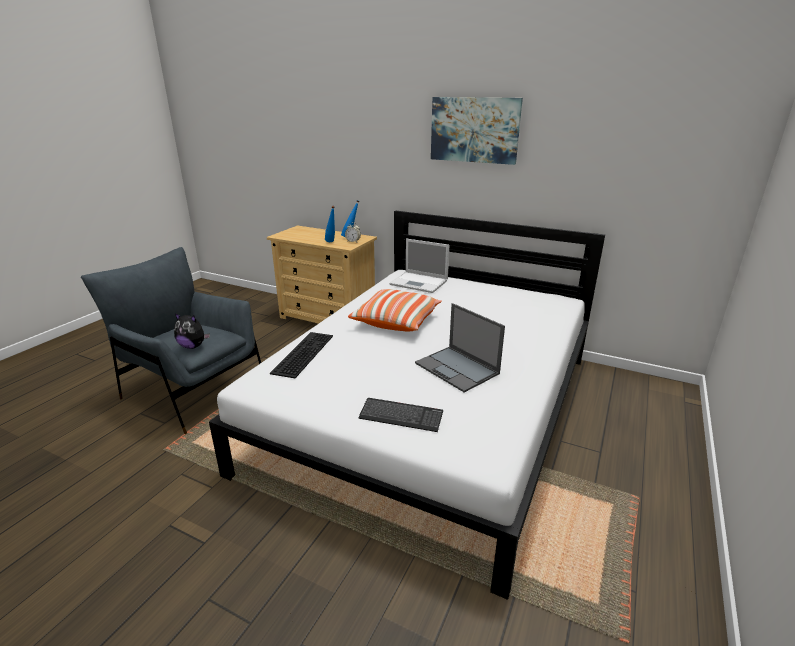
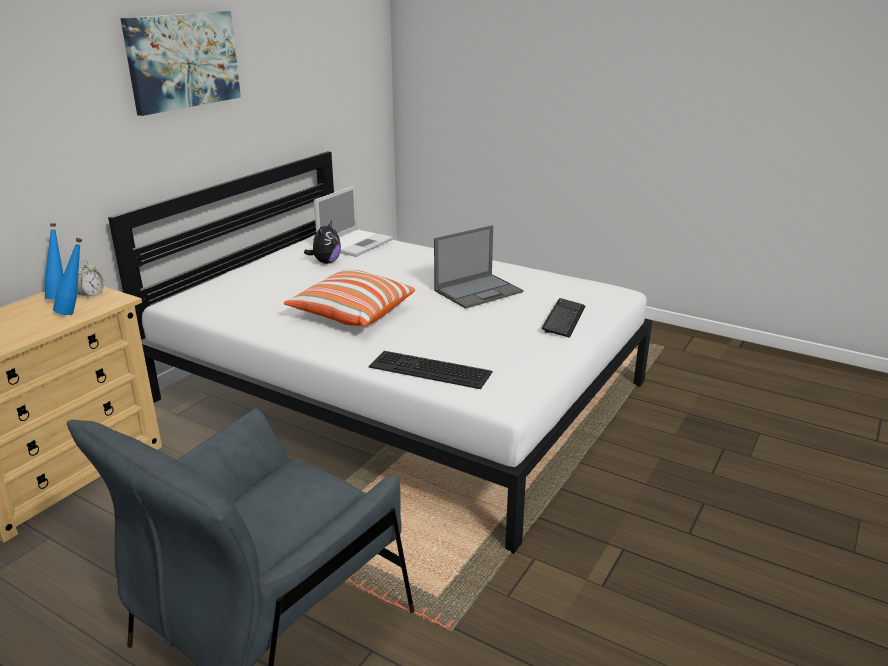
camera: 85 degrees left, 0 degrees up
(193, 346) = (333, 495): plush toy -> plush toy (326, 262)
(420, 282) = (228, 294): laptop -> laptop (356, 243)

